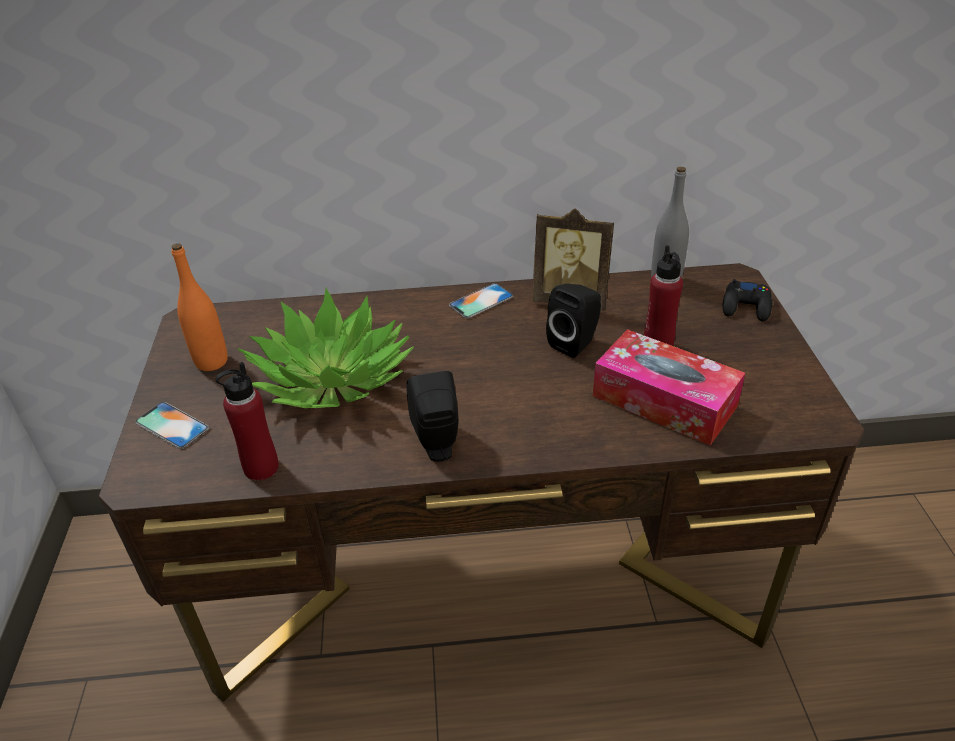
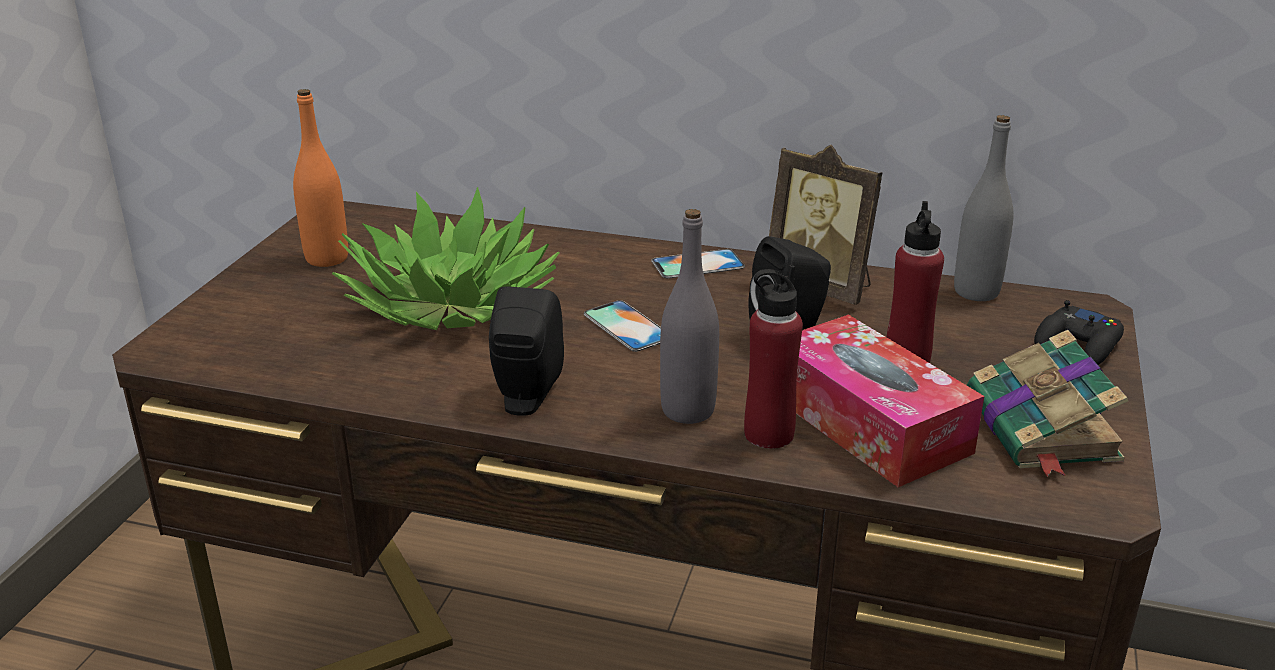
camera: 20 degrees right, 10 degrees down
(172, 425) = (237, 308): phone -> phone (627, 326)
(261, 468) = (301, 370): red bottle -> red bottle (768, 434)
(550, 424) = (688, 410): none -> grey bottle
(764, 377) = (1042, 430): none -> book

